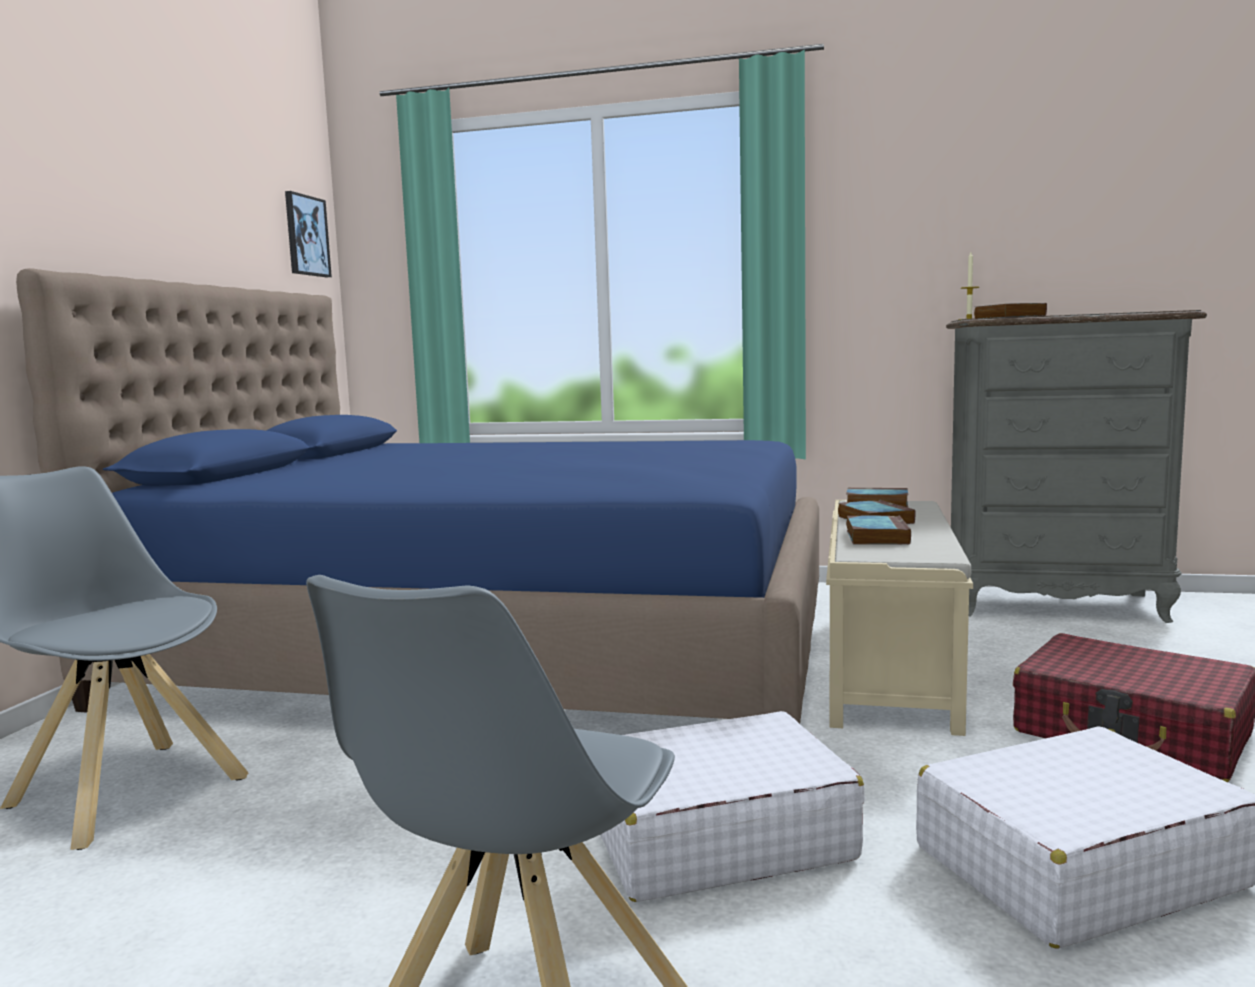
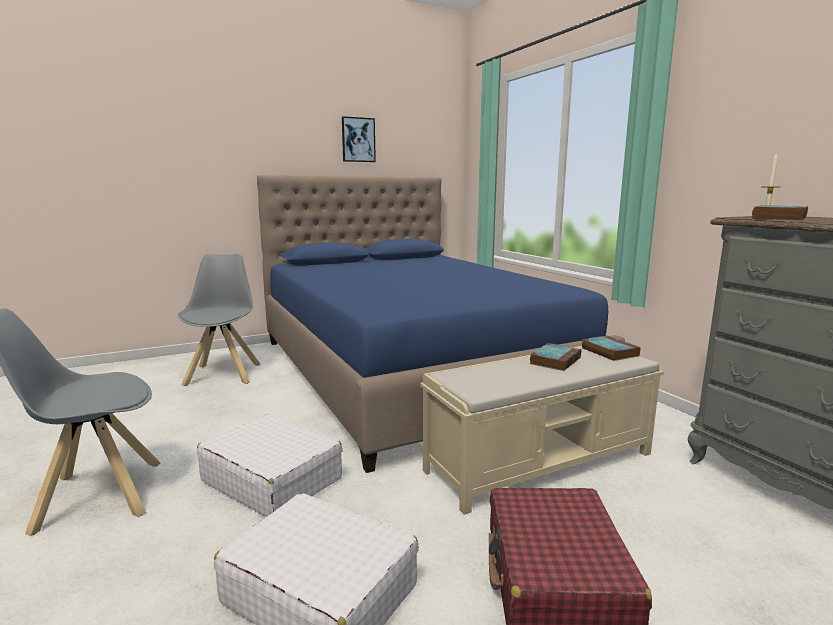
camera: 50 degrees right, 5 degrees up
(306, 236) = (439, 146): picture -> picture (358, 140)
(876, 536) = (505, 370): book -> none

